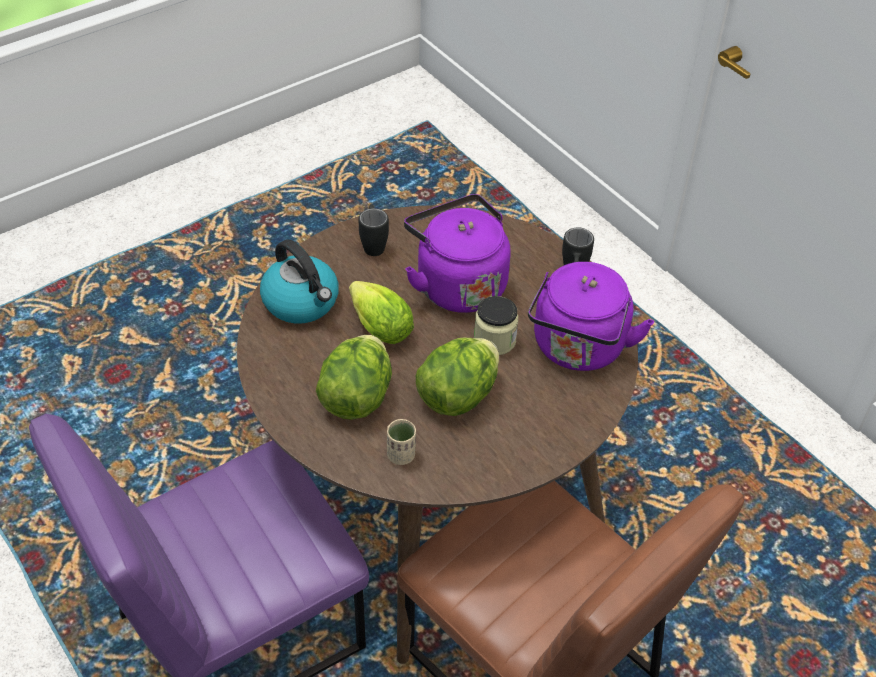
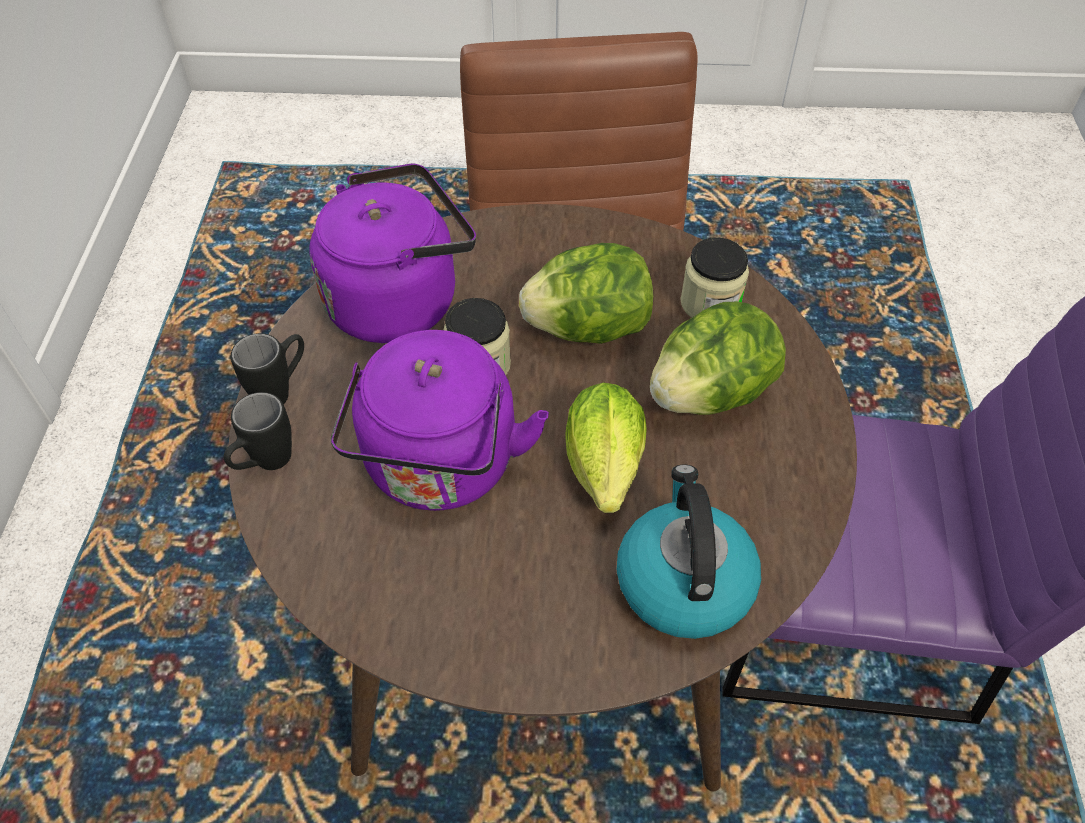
camera: 140 degrees left, 5 degrees up
(373, 244) = (489, 622): black mug -> black mug (265, 465)
(401, 455) = (710, 303): beige cup -> jar

